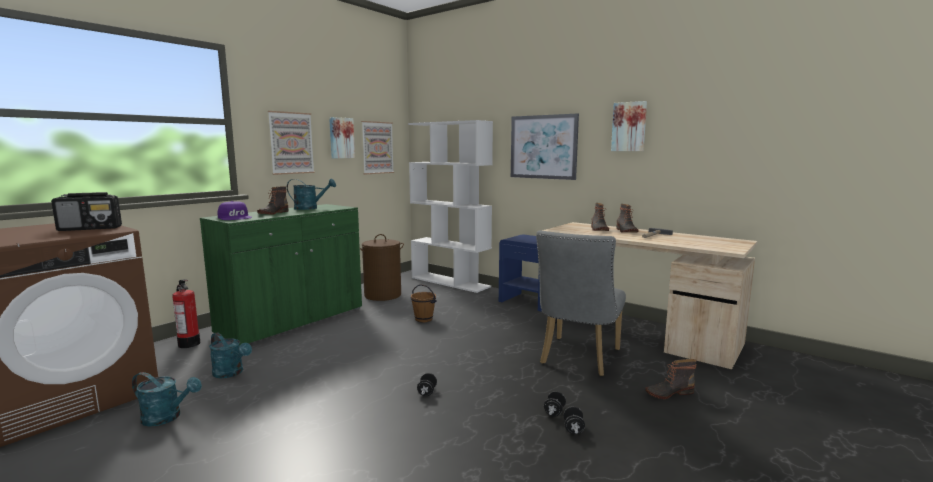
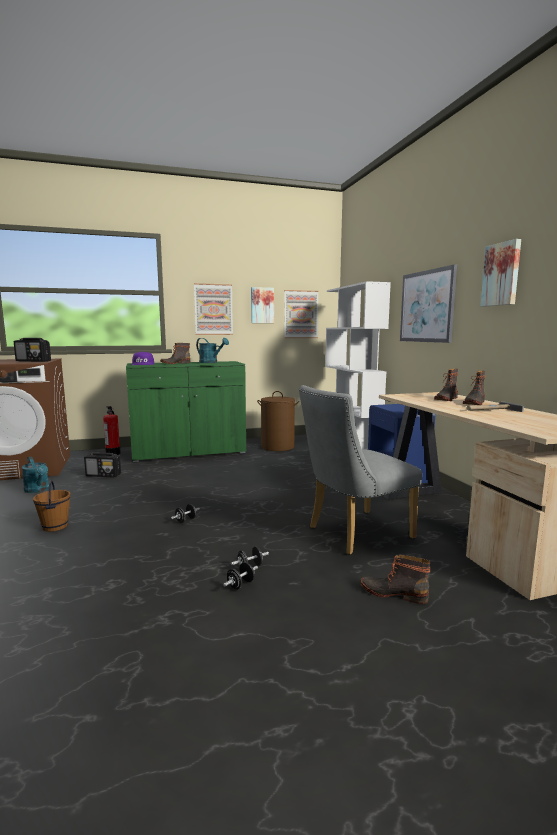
camera: 35 degrees right, 0 degrees up
(231, 373) = (103, 475): turquoise watering can -> radio
(423, 319) = (276, 470): brown bucket -> brown bucket (54, 527)

